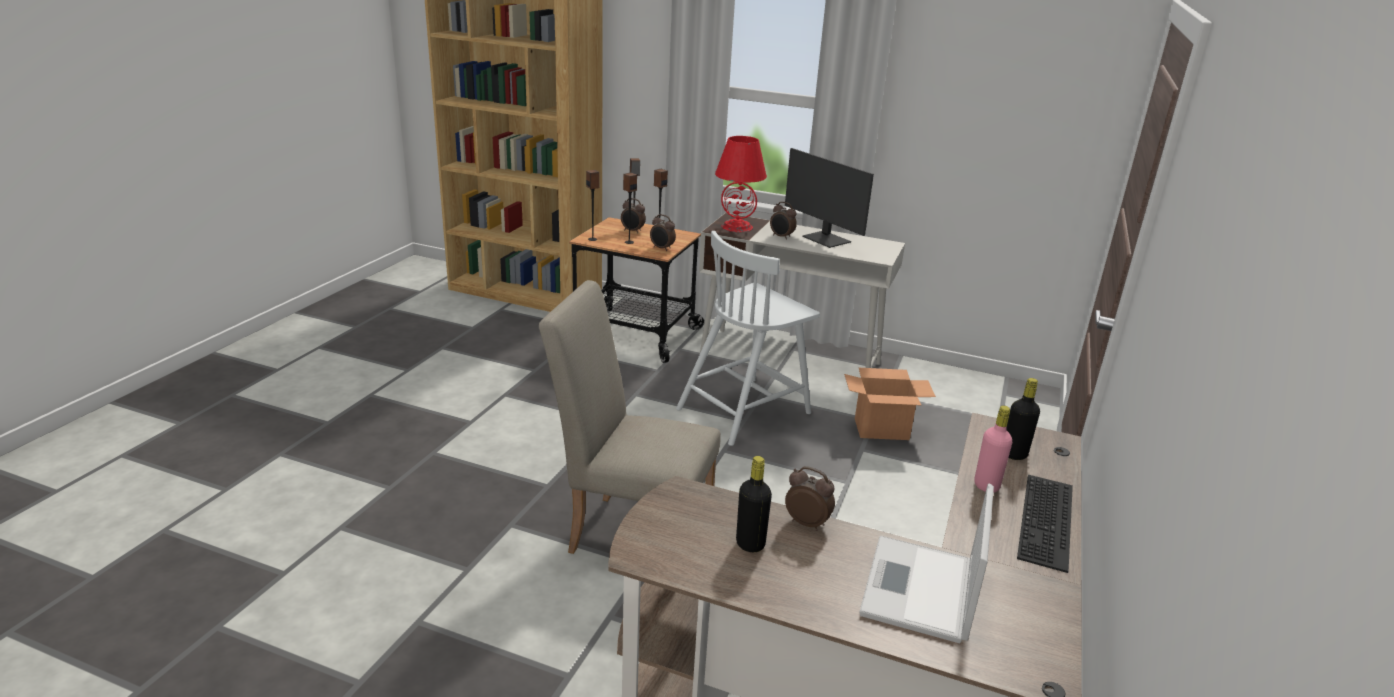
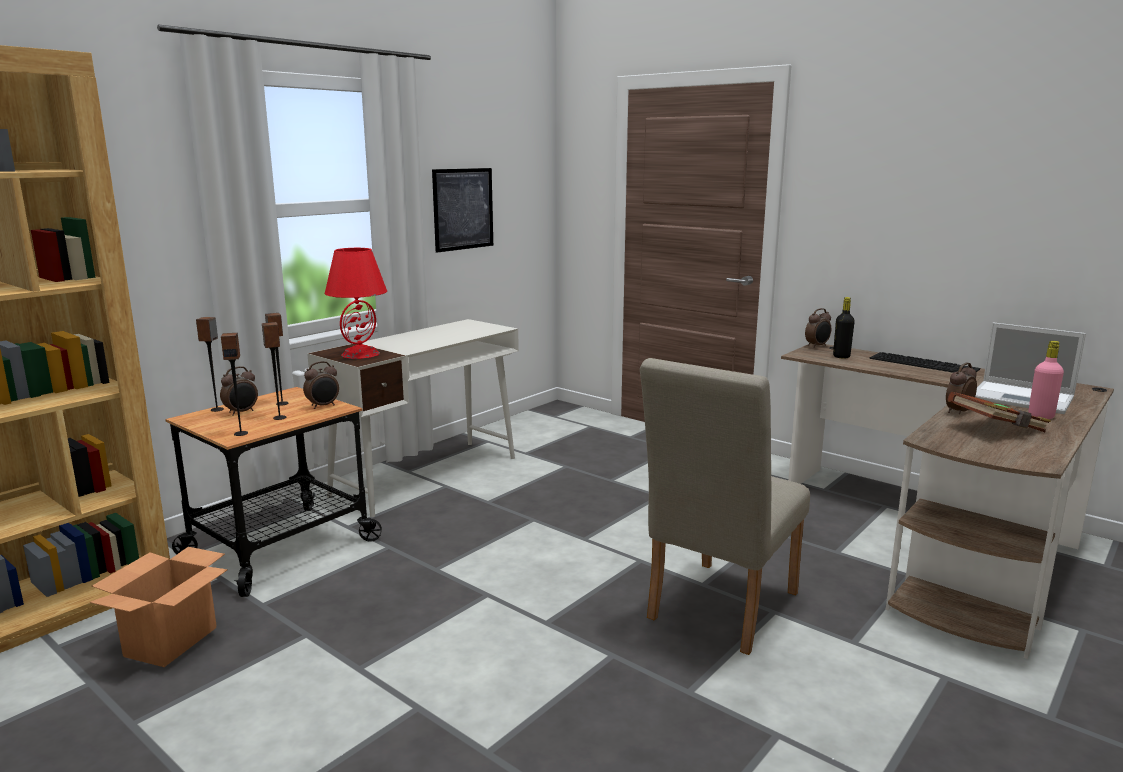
camera: 70 degrees left, 10 degrees down
(745, 410) = (513, 515): white chair -> none
(750, 544) = (996, 429): black bottle -> brown book
(781, 237) = (411, 345): alarm clock -> alarm clock (817, 346)
(825, 239) = (435, 335): monitor -> none
(882, 429) = (583, 466): cardboard box -> cardboard box (171, 641)
(953, 130) = (463, 209): none -> picture
(986, 486) = (885, 367): pink bottle -> pink bottle (1041, 416)

